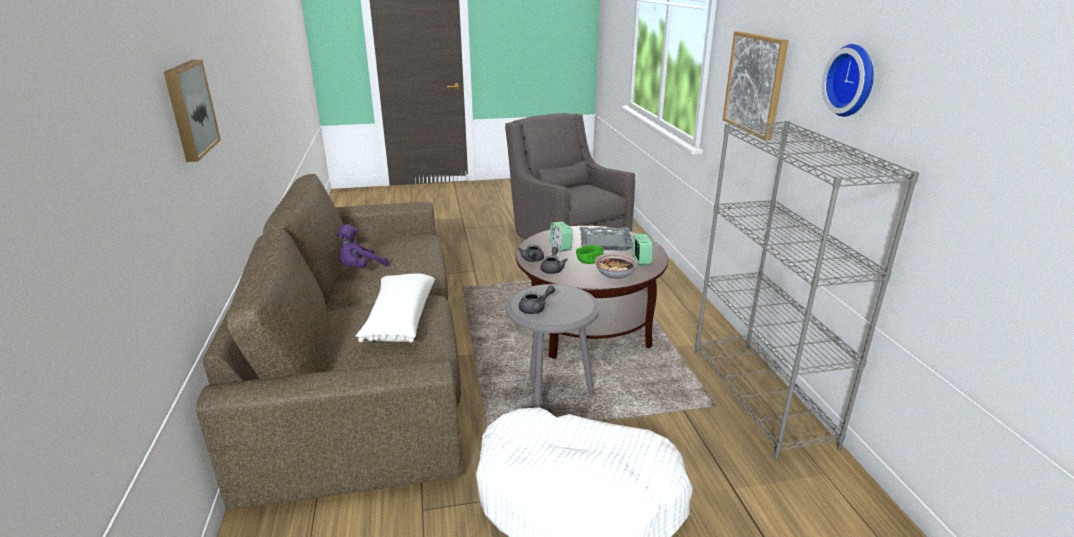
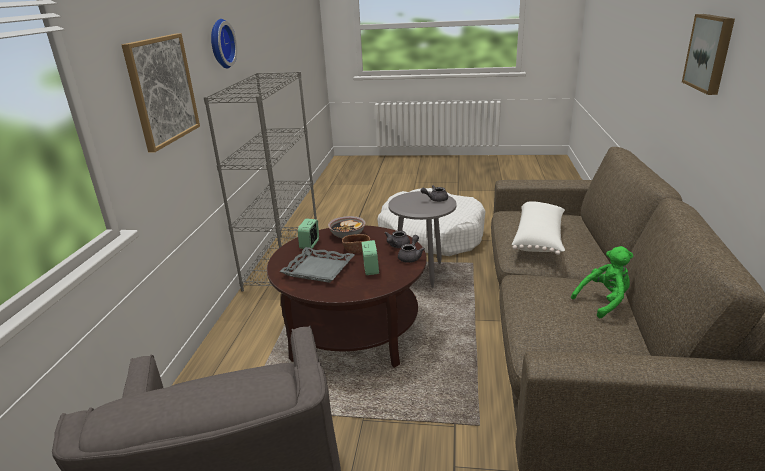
camera: 160 degrees left, 0 degrees up
(361, 269) = (604, 301): purple plush toy -> green plush toy
(589, 261) = (356, 249): green bowl -> brown bowl

